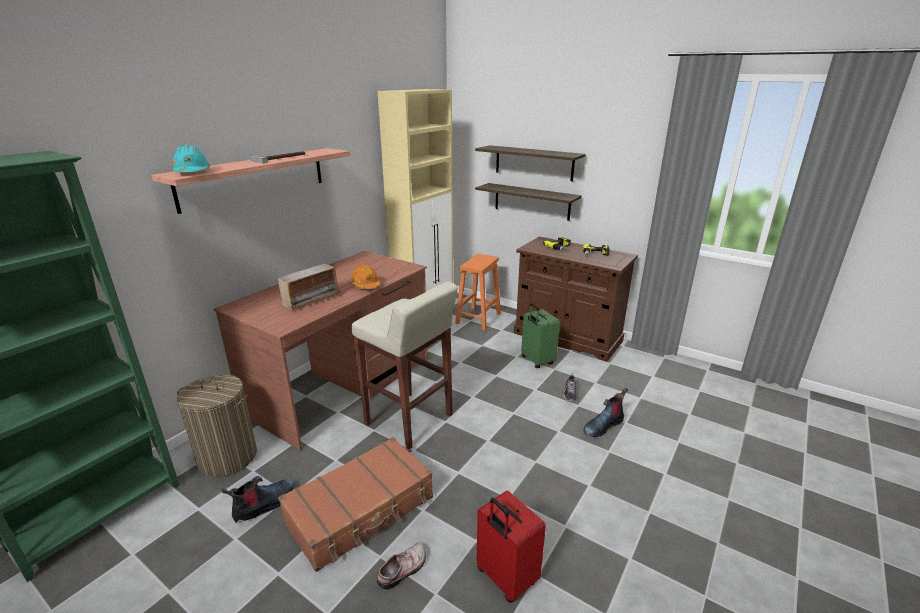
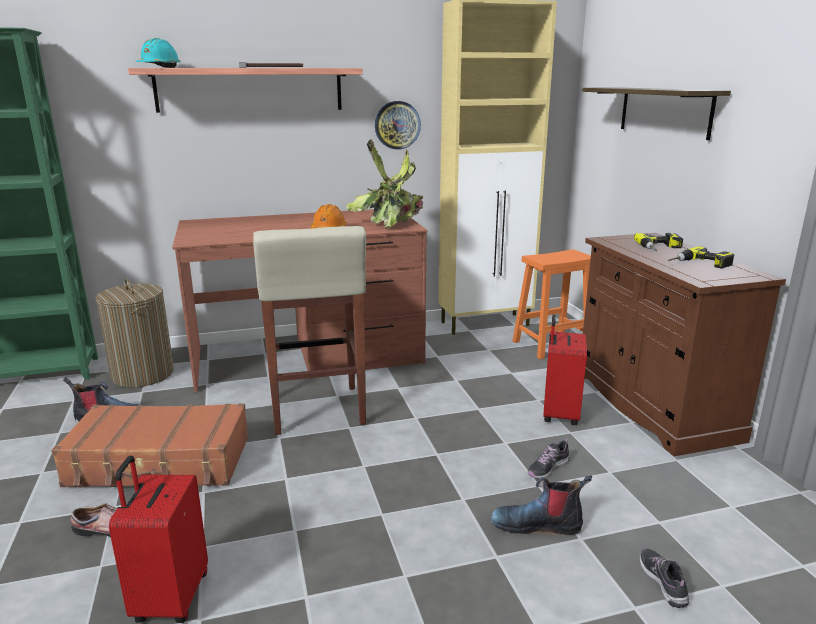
camera: 40 degrees right, 5 degrees down
(311, 300) = (256, 230): radio -> none
(356, 187) = (397, 125): none -> wall clock
(390, 265) = (390, 222): none -> potted plant
(532, 201) = (656, 175): shelf -> none
(536, 361) = (559, 414): green suitcase -> red suitcase
(672, 424) = (663, 582): none -> shoe

